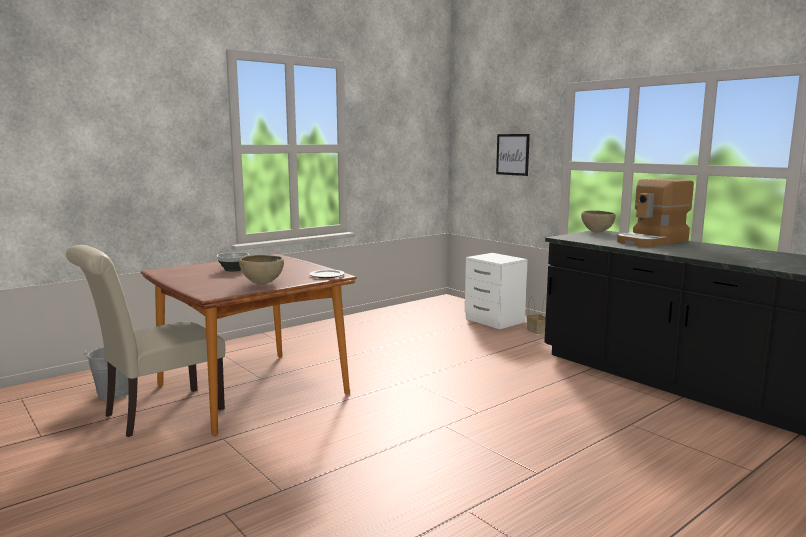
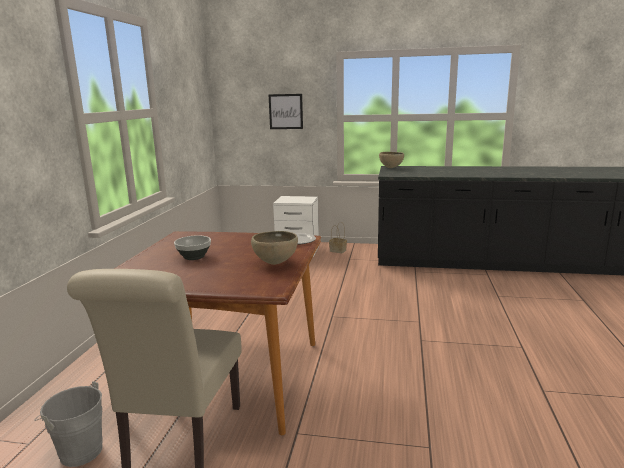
camera: 40 degrees left, 5 degrees up
(652, 241) = (442, 169): coffee machine -> none

